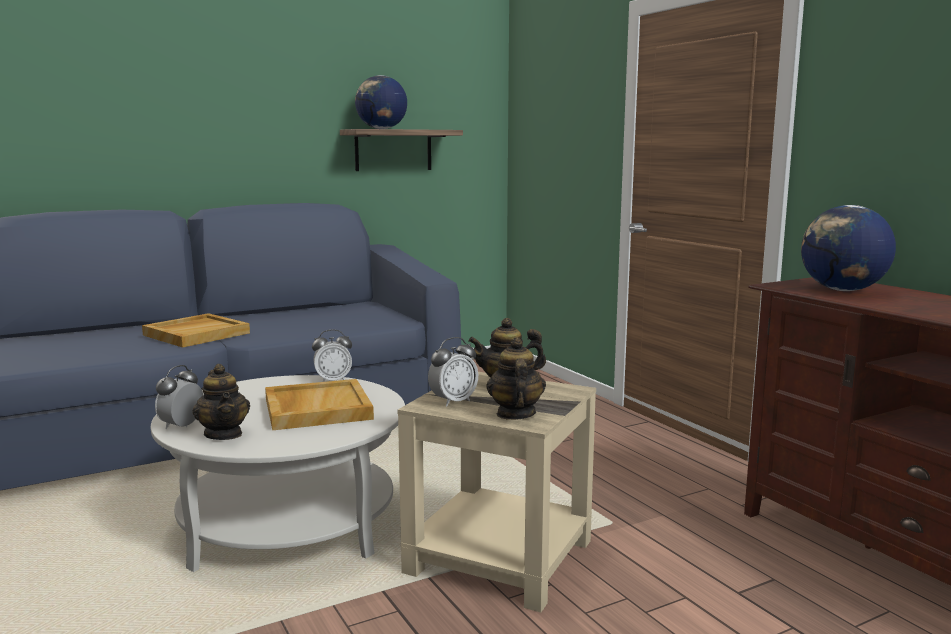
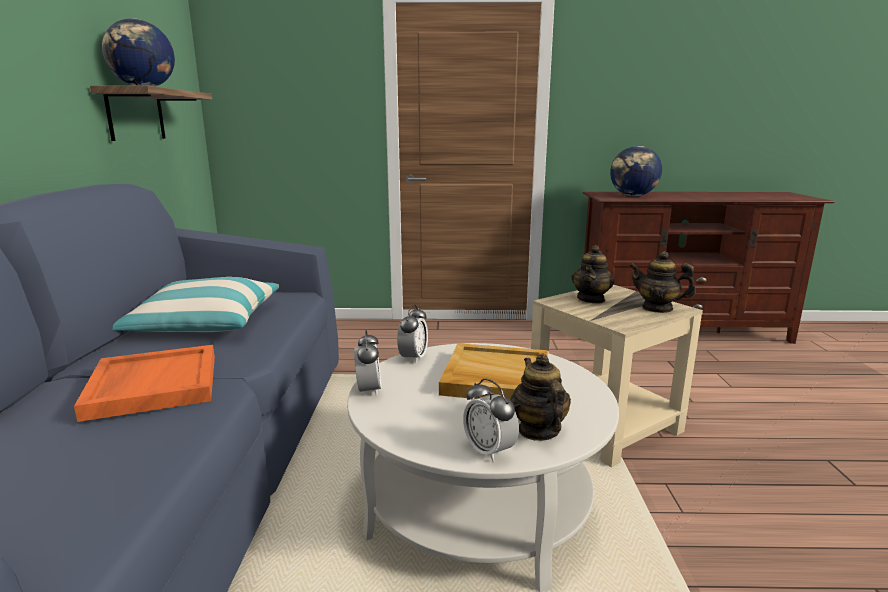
camera: 60 degrees left, 5 degrees up
(197, 334) = (153, 385): beige tray -> orange tray
(224, 434) = (538, 430): teapot -> teapot turned 105 degrees counterclockwise
(315, 319) = (204, 323): none -> pillow
(453, 401) = (617, 317): alarm clock -> alarm clock (369, 390)

